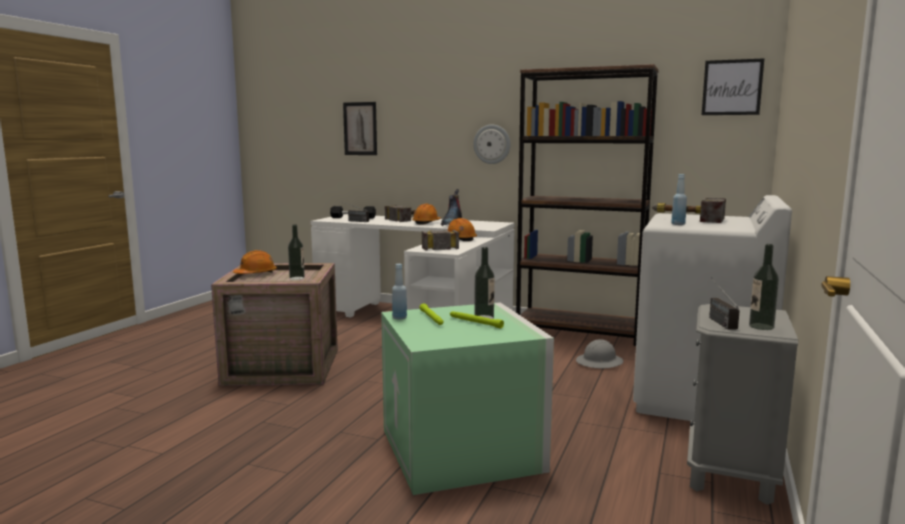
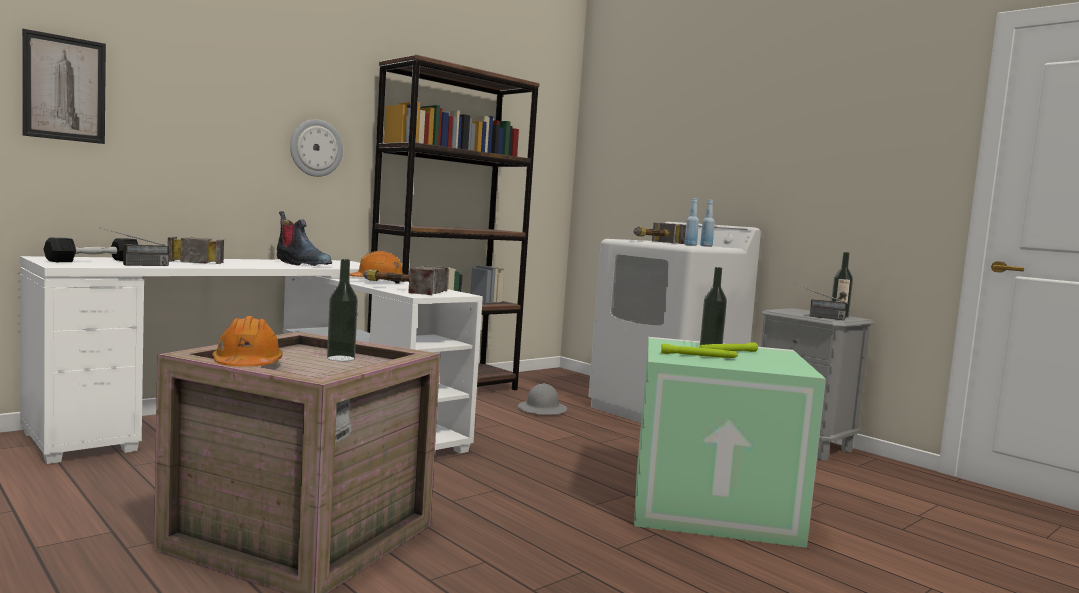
camera: 65 degrees left, 5 degrees down
(399, 318) = (686, 361): blue bottle -> blue bottle (706, 246)
(426, 223) = (260, 264): orange hard hat -> none
(732, 87) = (548, 119): picture -> none

